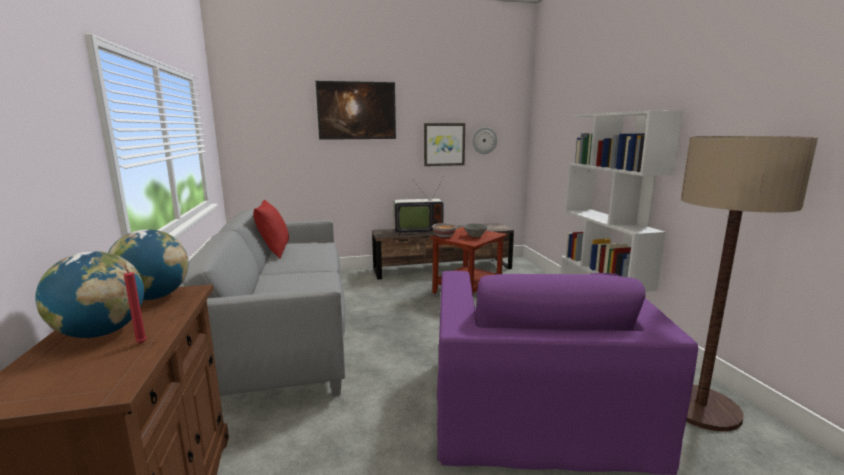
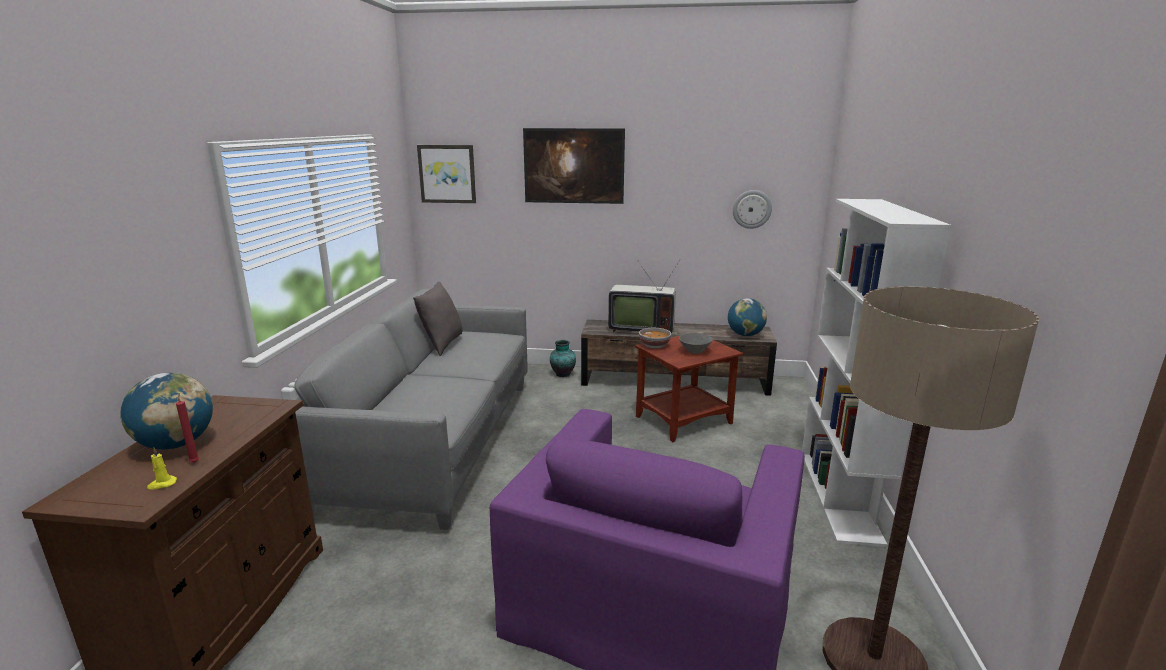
camera: 20 degrees right, 5 degrees up
(119, 367) = (162, 484): none -> yellow candle
(154, 297) = (243, 409): globe -> globe (745, 335)
(274, 252) = (441, 344): red pillow -> grey pillow
(357, 274) = (562, 374): none -> vase
(444, 144) = (691, 213): picture -> picture (447, 174)

